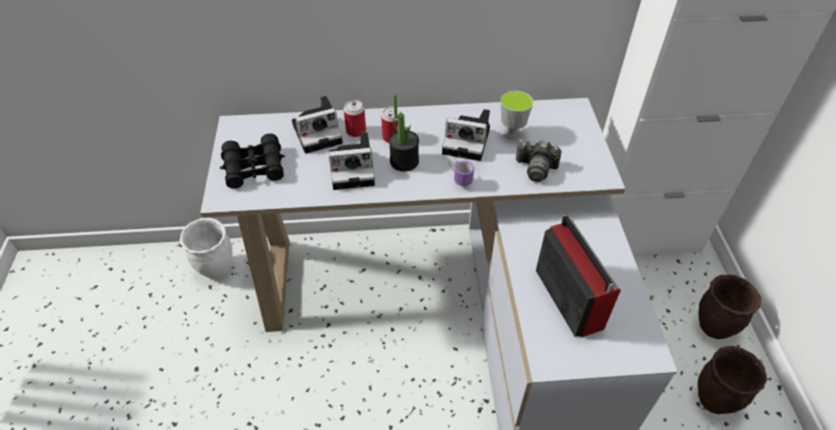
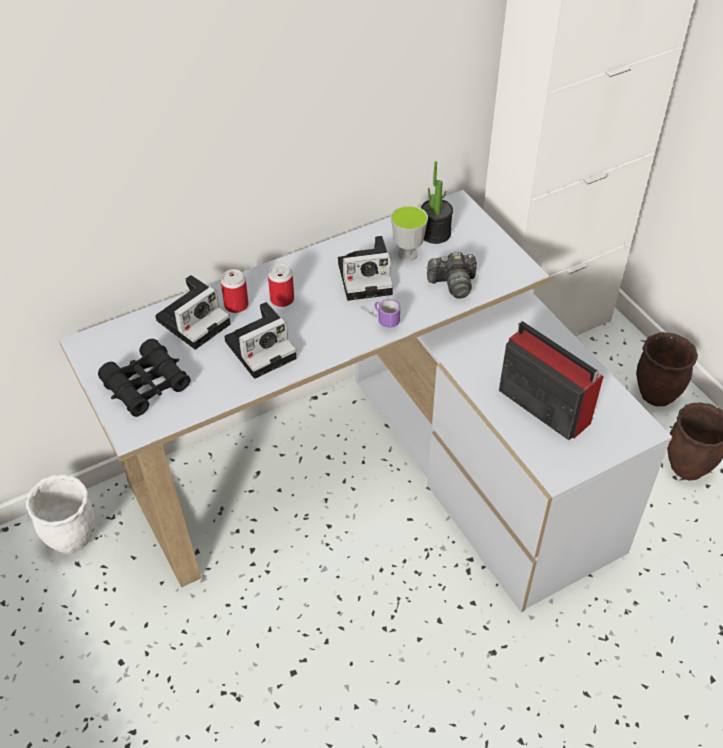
camera: 25 degrees left, 0 degrees up
(404, 161) = (312, 322): potted plant -> potted plant (435, 233)

